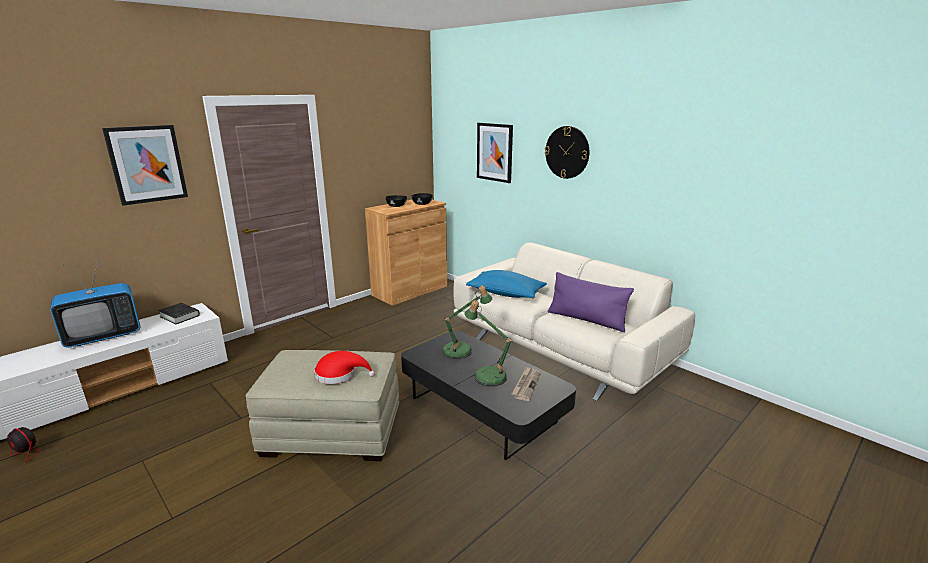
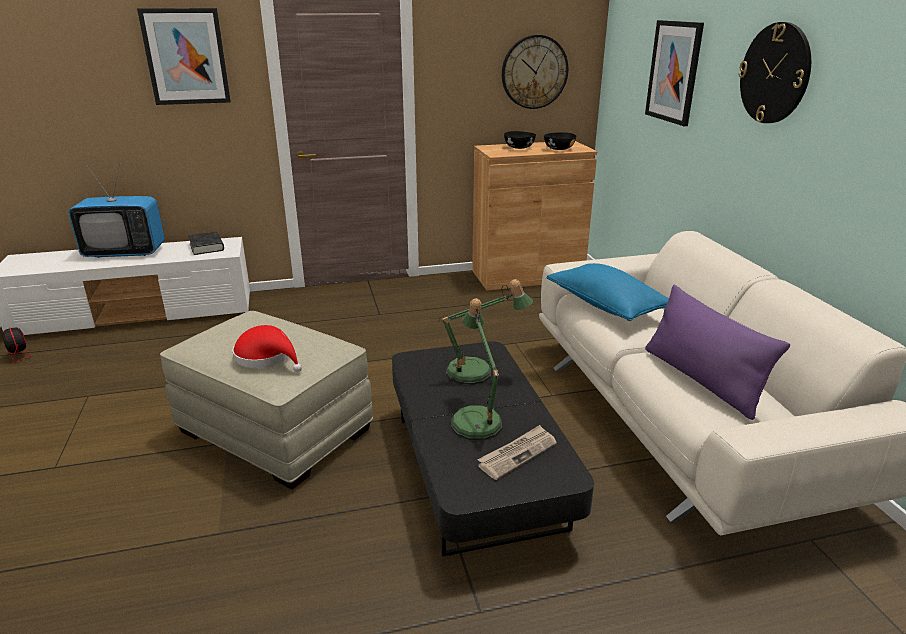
camera: 30 degrees right, 5 degrees up
(395, 156) = (534, 72): none -> wall clock

